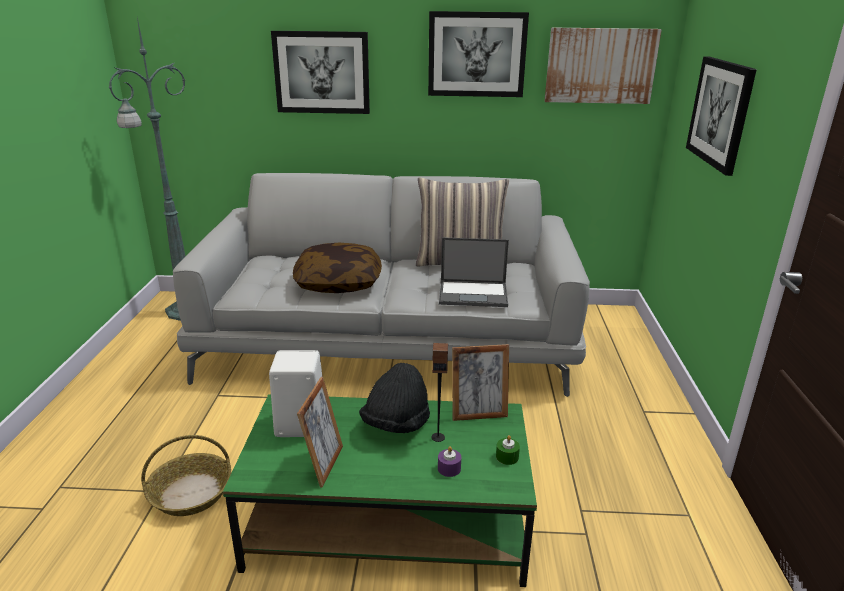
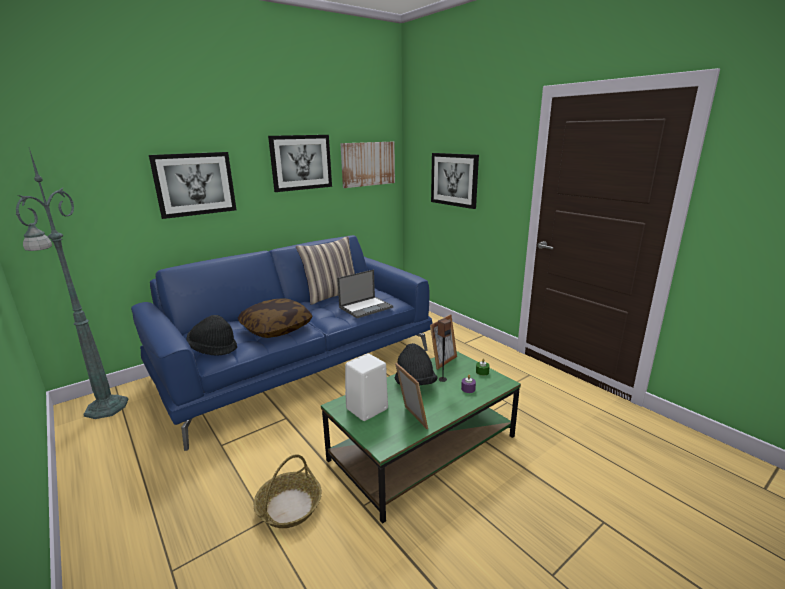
camera: 40 degrees left, 5 degrees down
(250, 283) = (213, 349): none -> black hat
(390, 340) = (298, 362): grey sofa -> blue sofa

